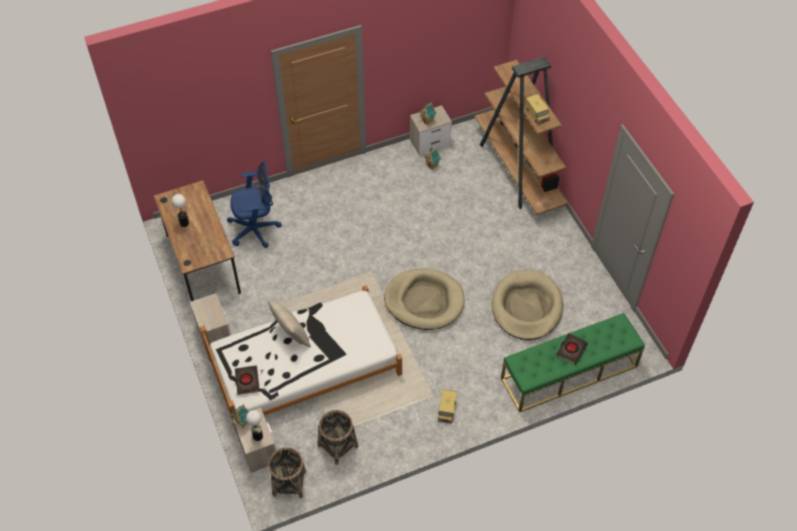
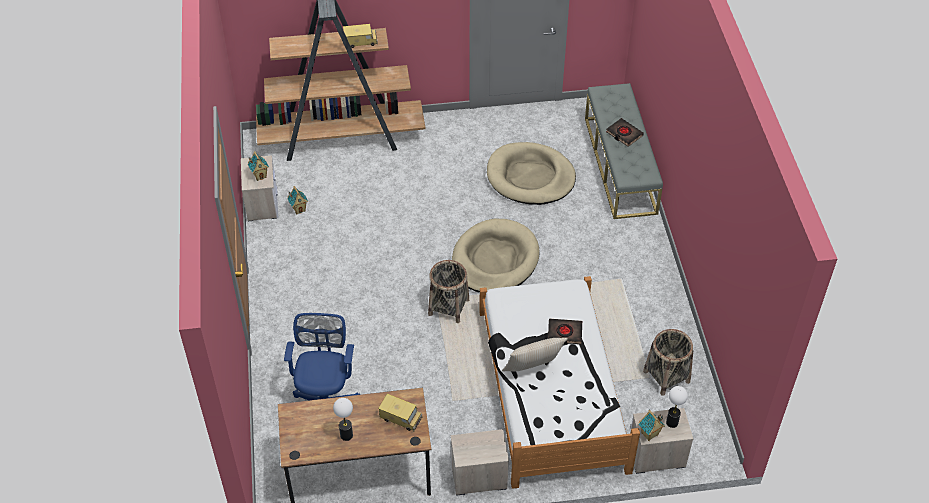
camera: 75 degrees left, 5 degrees down
(247, 381) = (589, 425): black book -> black book (564, 333)
(289, 483) = (705, 431): basket -> basket (448, 307)
(447, 409) = (641, 271): toy truck -> toy truck (400, 418)
(569, 372) = (620, 165): green bench -> grey bench

